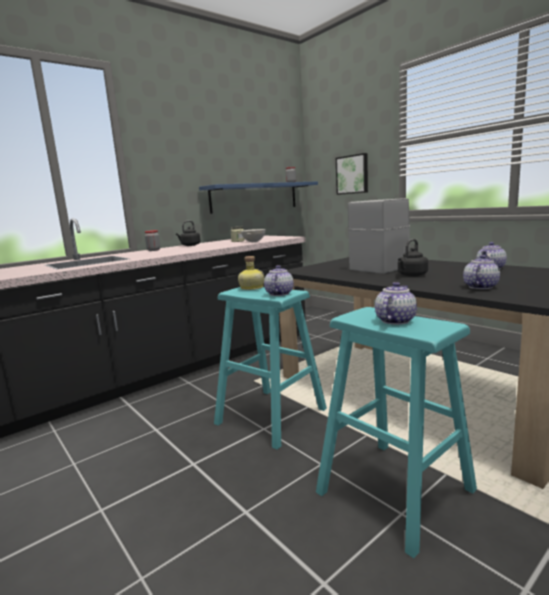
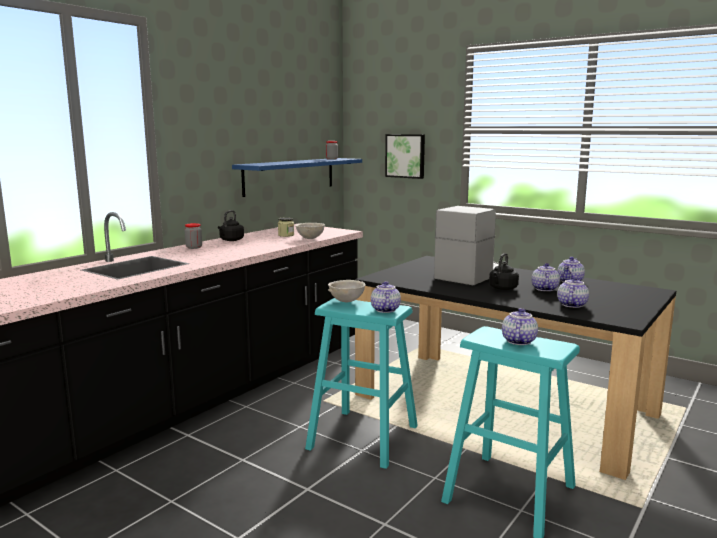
camera: 15 degrees left, 0 degrees up
(251, 288) = (346, 301): bottle -> grey bowl
(456, 274) = (544, 289): none -> teapot

